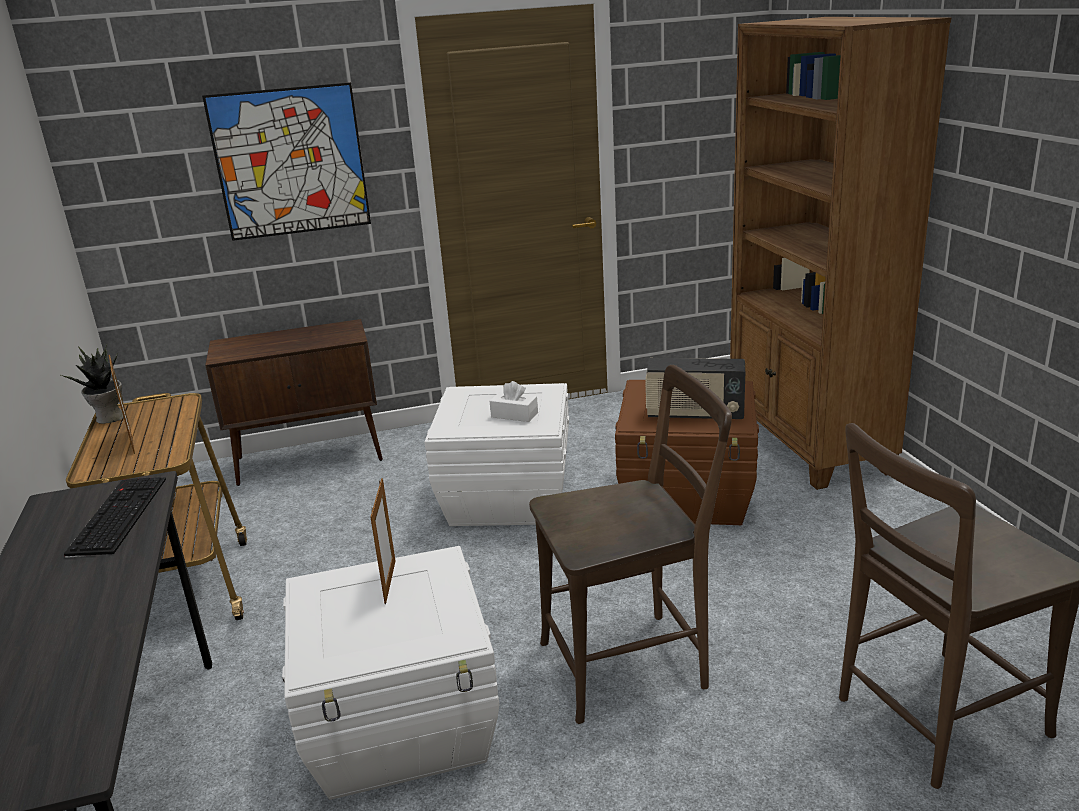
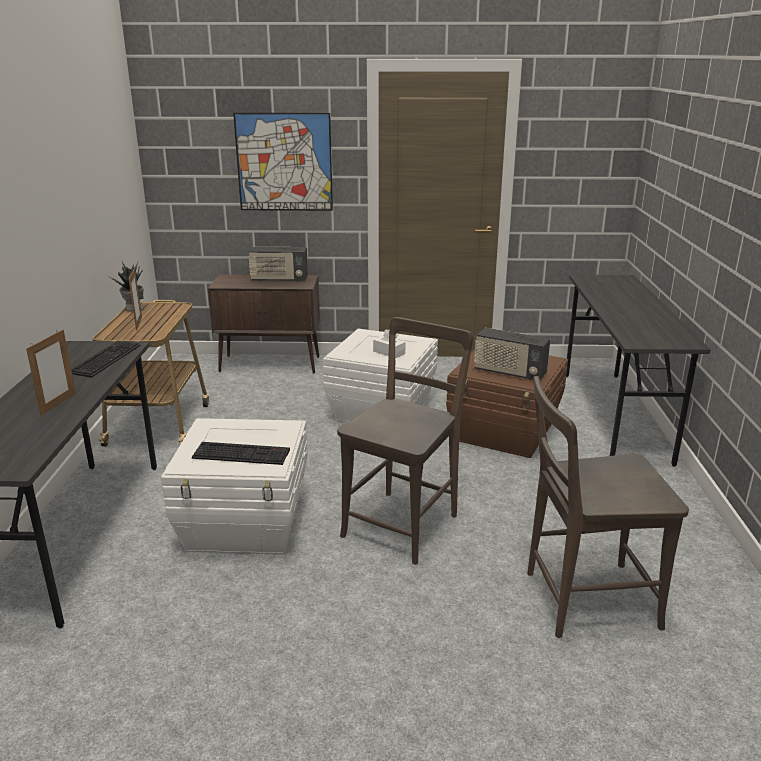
camera: 15 degrees right, 0 degrees up
(308, 335) = (279, 280): none -> radio
(390, 581) = (252, 431): picture frame -> picture frame (58, 404)
(397, 623) = (243, 453): none -> keyboard
(632, 663) = (404, 522): brown chair -> brown chair turned 60 degrees counterclockwise
(808, 444) = (614, 416): brown bookcase -> grey desk

